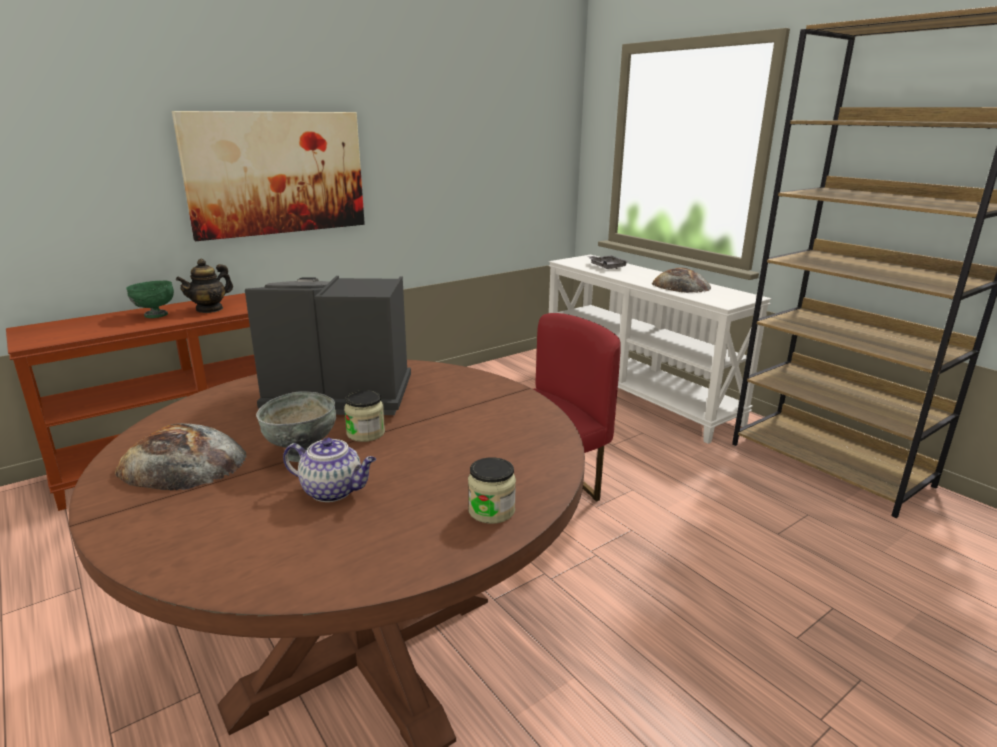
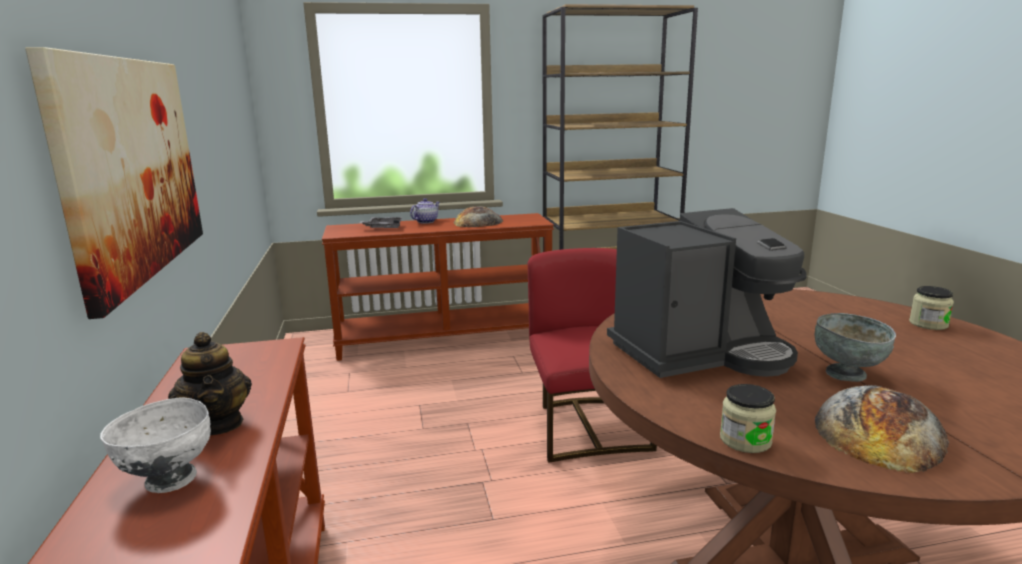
camera: 65 degrees left, 5 degrees down
(155, 315) = (169, 480): green bowl -> white bowl
(334, 491) = (917, 367): teapot -> teapot (426, 221)
(336, 395) = (701, 352): coffee machine -> coffee machine turned 135 degrees counterclockwise
(366, 433) = (798, 347): jar -> jar (745, 440)
(638, 394) = (445, 338): white console table -> brown console table

